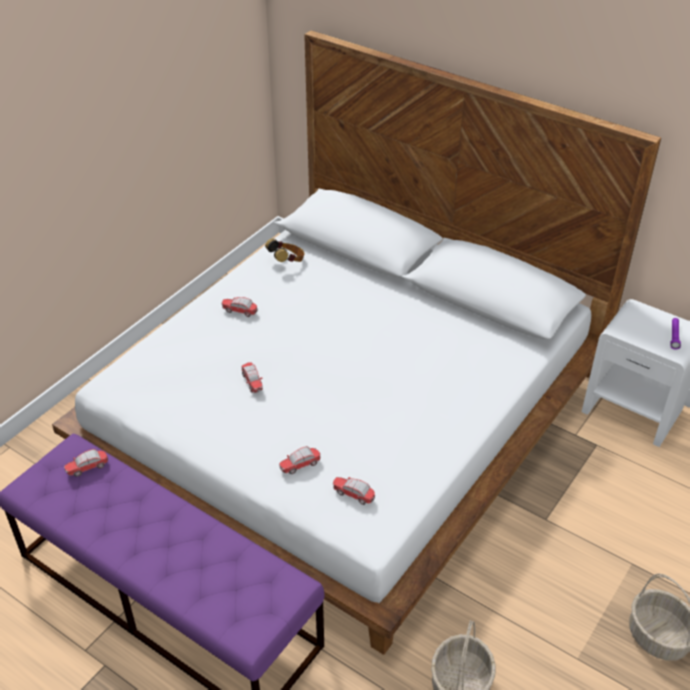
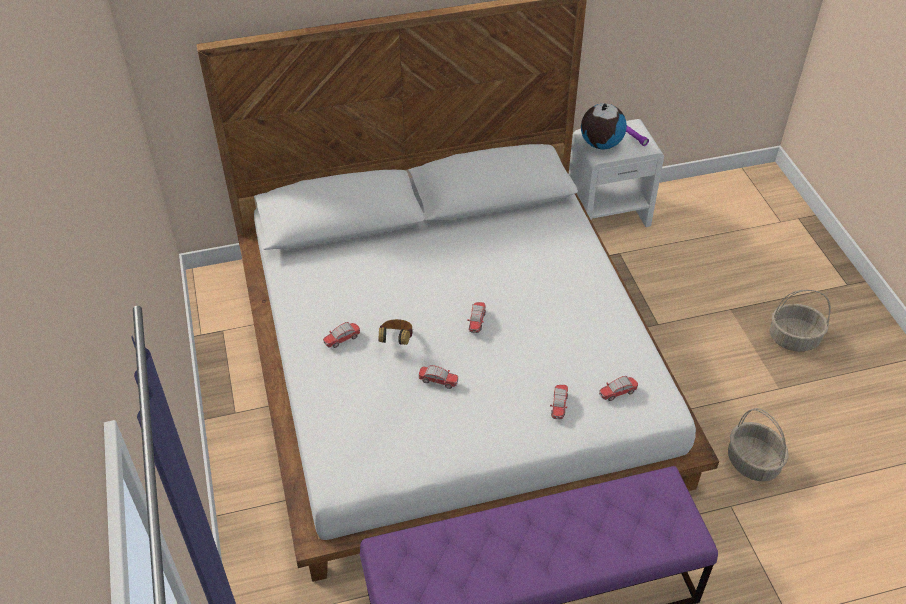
camera: 50 degrees left, 5 degrees up
(88, 468) = (420, 550): toy car -> toy car (477, 321)
(287, 261) = (312, 274): headphones -> headphones (396, 340)
(633, 322) = (600, 144): none -> globe

